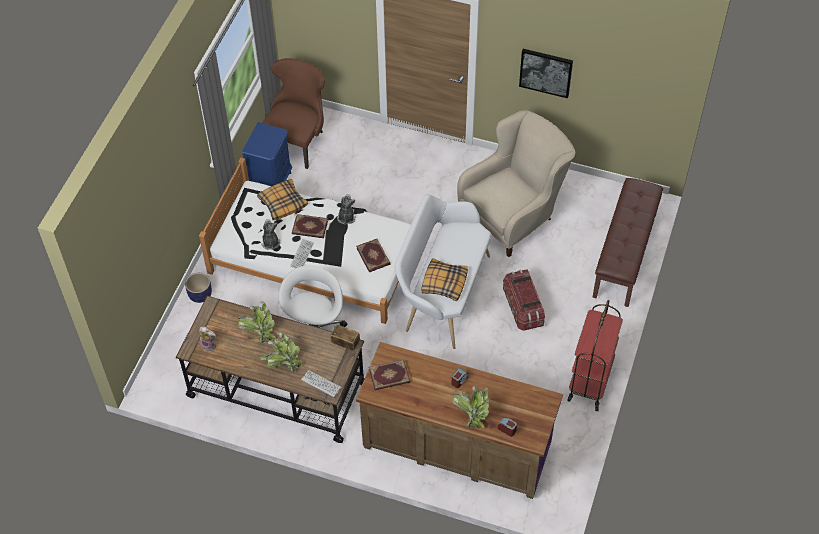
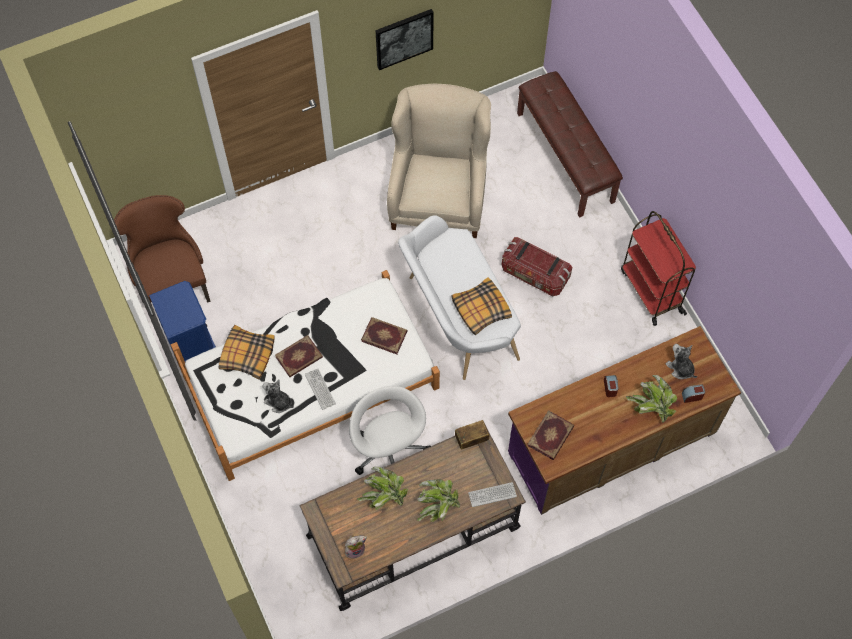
camera: 45 degrees left, 10 degrees up
(200, 295) = (245, 507): planter -> none
(346, 217) = (320, 320): plush toy -> plush toy (680, 368)

